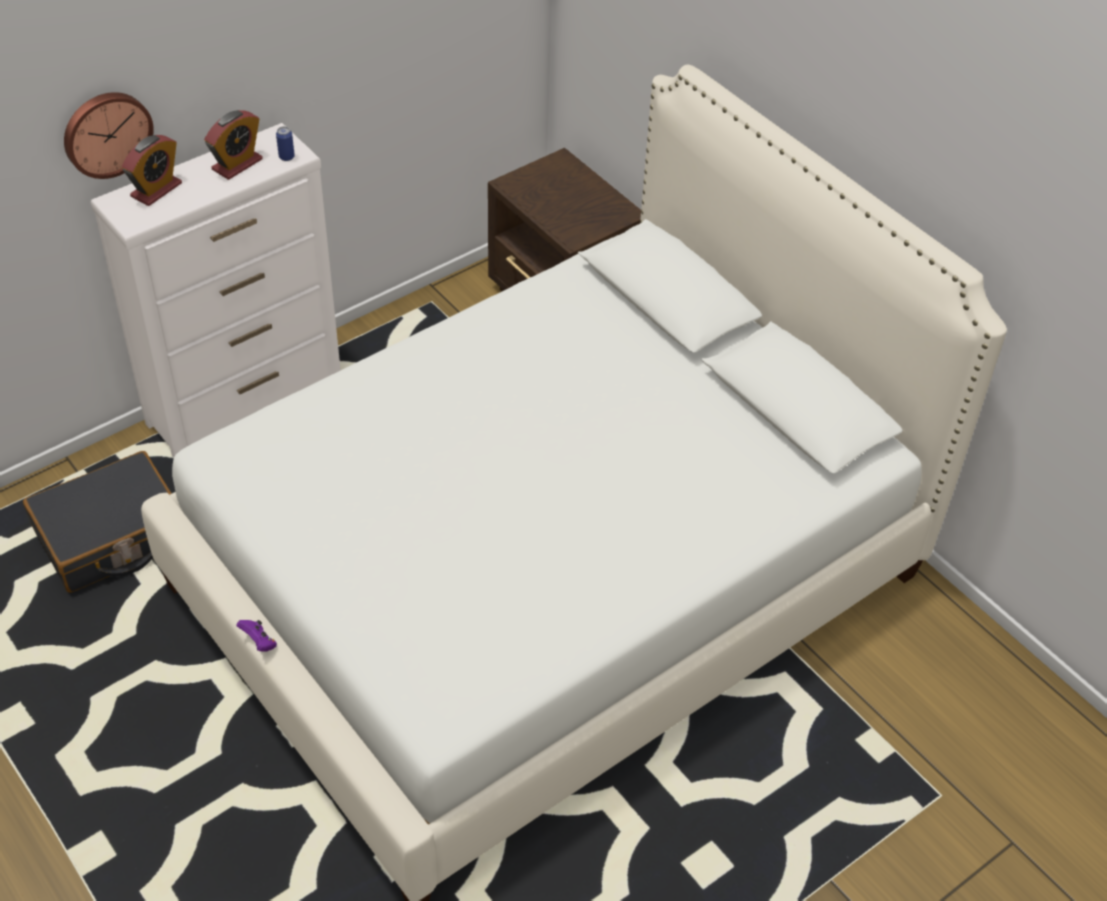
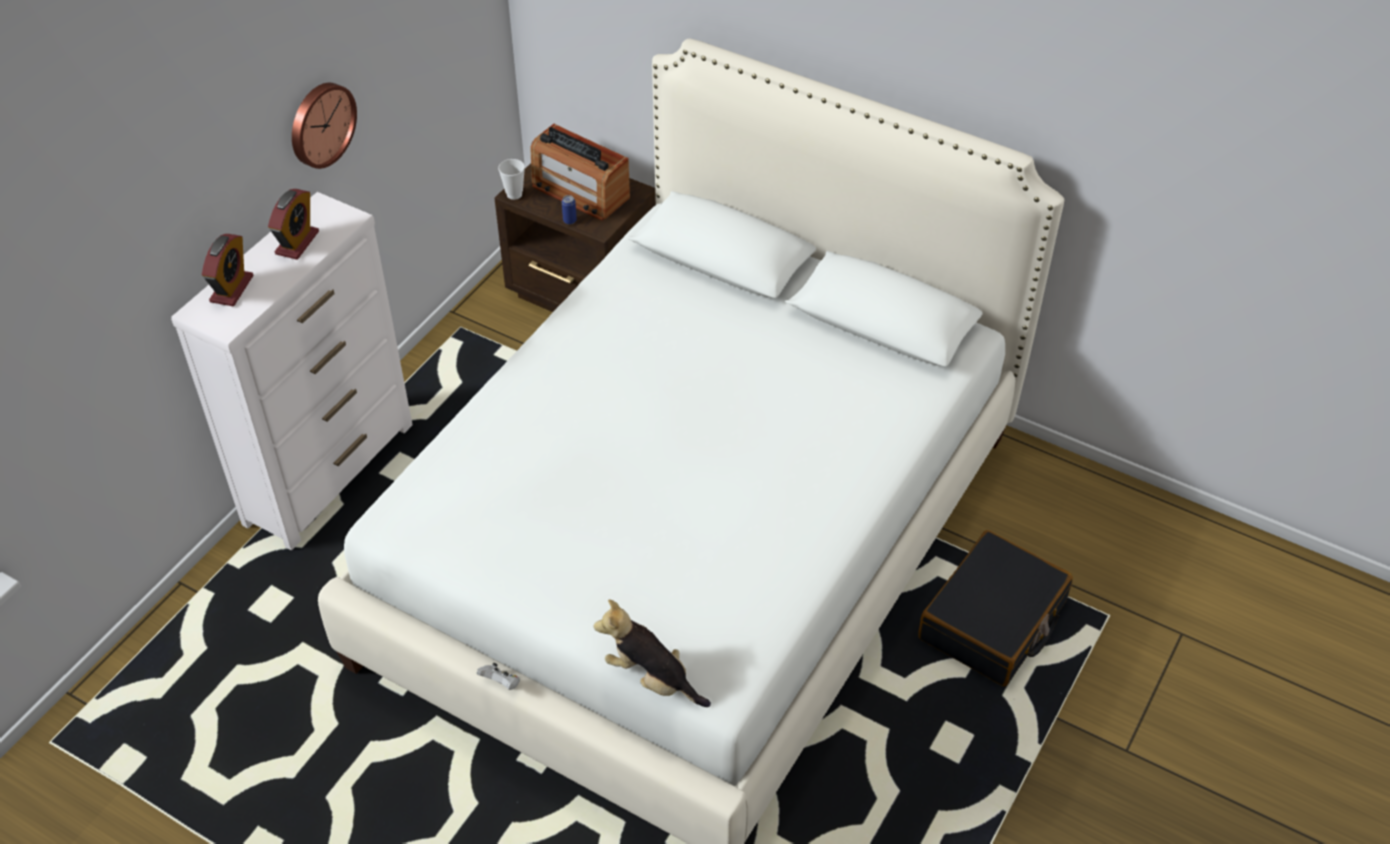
camera: 20 degrees left, 0 degrees up
(106, 133) = (174, 246): wall clock -> wall clock (320, 124)
(112, 536) = (265, 641): black suitcase -> black suitcase (993, 621)
(259, 642) = (501, 683): purple game controller -> white game controller
(286, 157) = (341, 222): can -> can (569, 220)
(377, 685) = (651, 678): none -> plush toy
(508, 184) = (514, 194): none -> cup
(572, 198) = (580, 191): none -> radio

